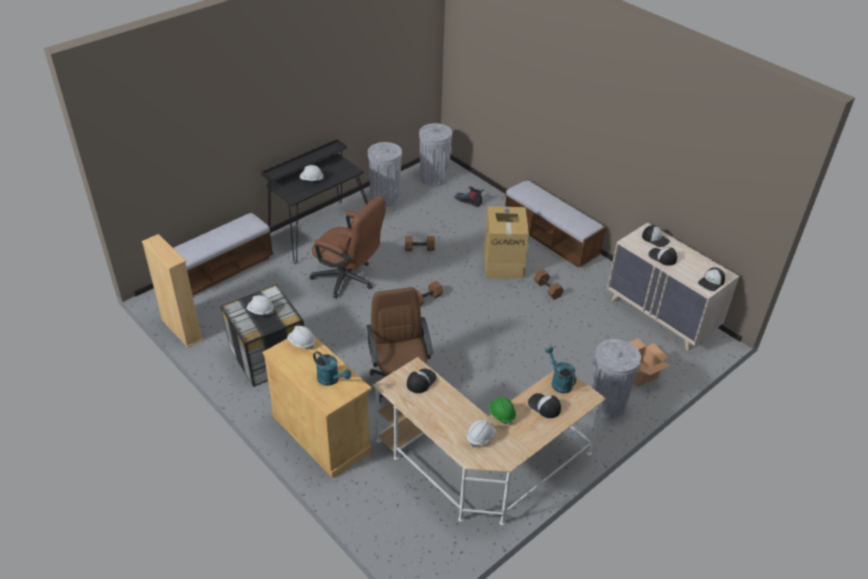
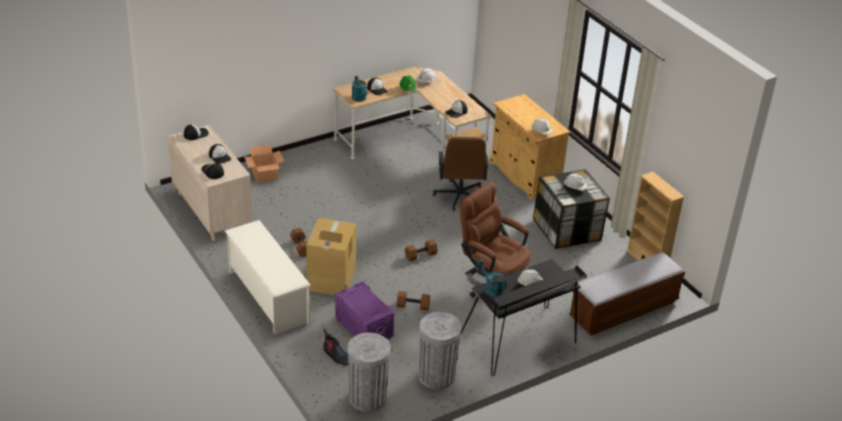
camera: 170 degrees left, 5 degrees down
(331, 380) = (520, 109): turquoise watering can -> turquoise watering can (491, 290)
(456, 225) = (363, 327): none -> purple storage box
(550, 238) = (267, 297): bench -> white shoe rack
(606, 403) = (304, 162): grey trash can -> none

